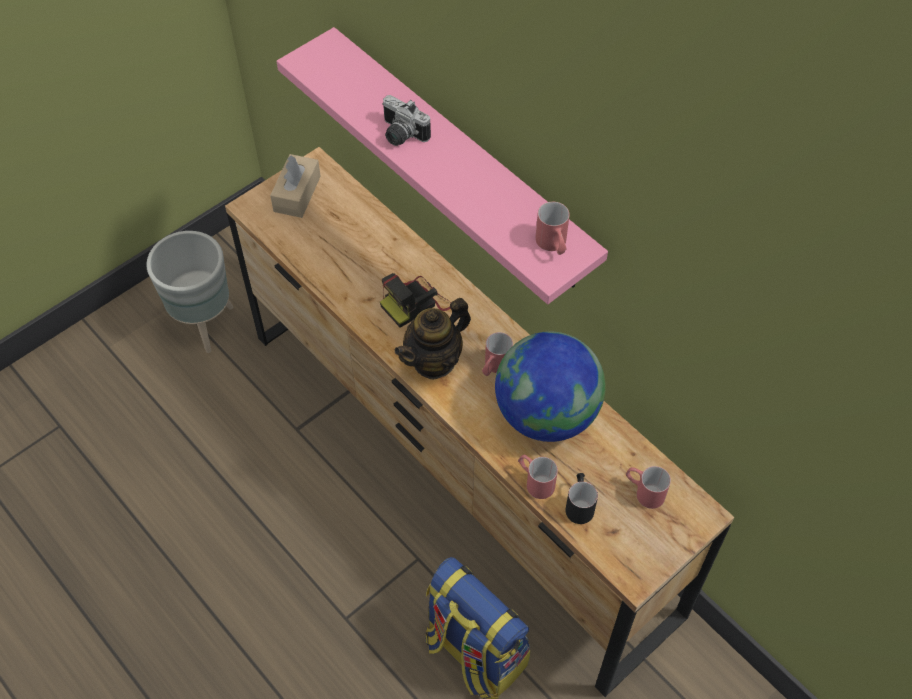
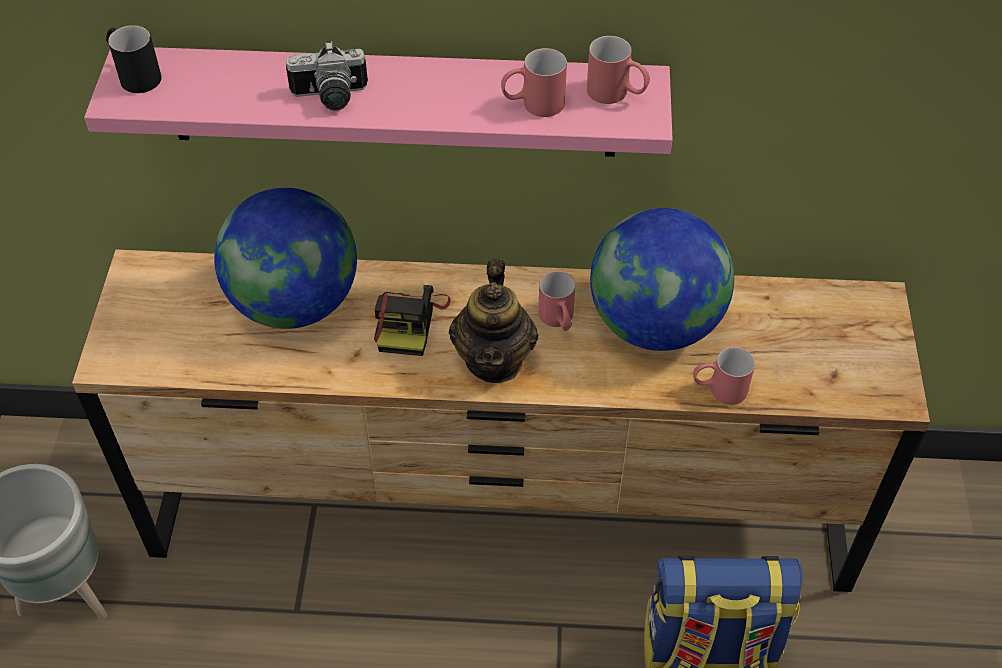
camera: 45 degrees left, 5 degrees down
(297, 194) = (148, 311): beige tissue box -> none
(371, 246) = (295, 303): none -> globe
(579, 504) = (778, 376): black mug -> black mug (134, 74)
(643, 491) = (814, 321): red mug -> red mug (533, 104)

